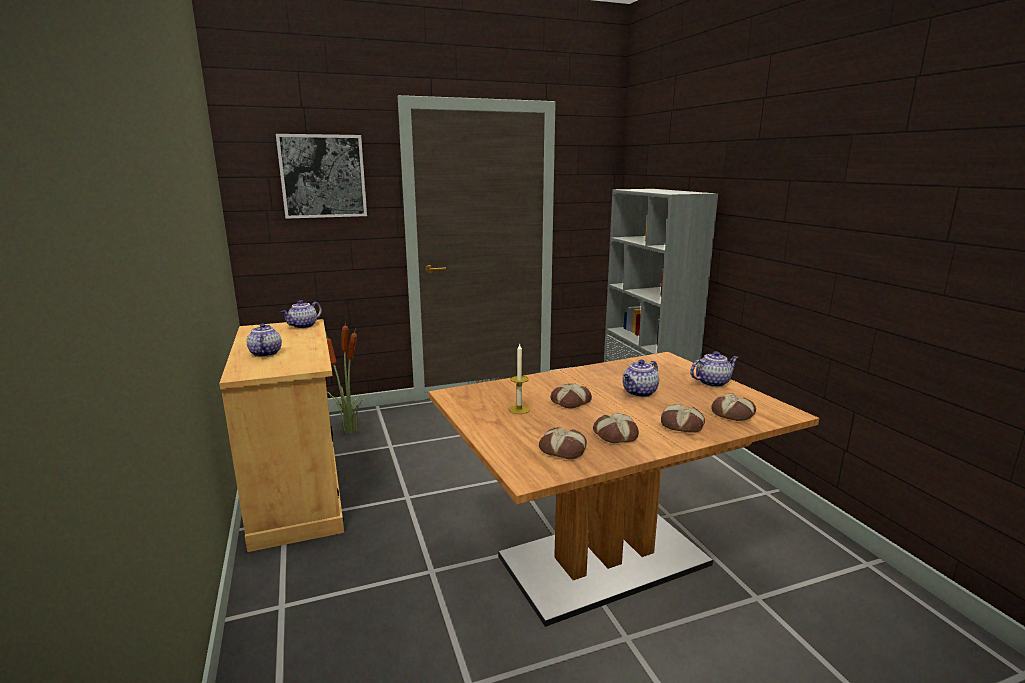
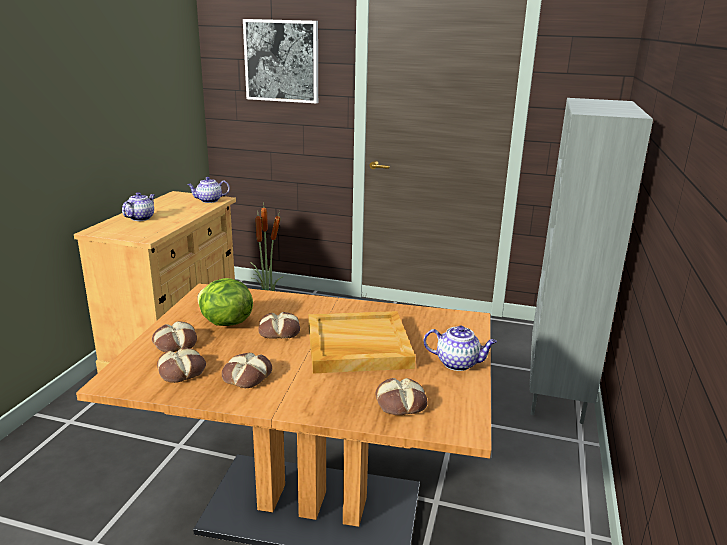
camera: 35 degrees right, 5 degrees up
(519, 409) = (225, 323): candle -> lettuce
(639, 393) = (357, 346): teapot -> beige tray
(681, 425) = (322, 393): bread -> bread (175, 343)

